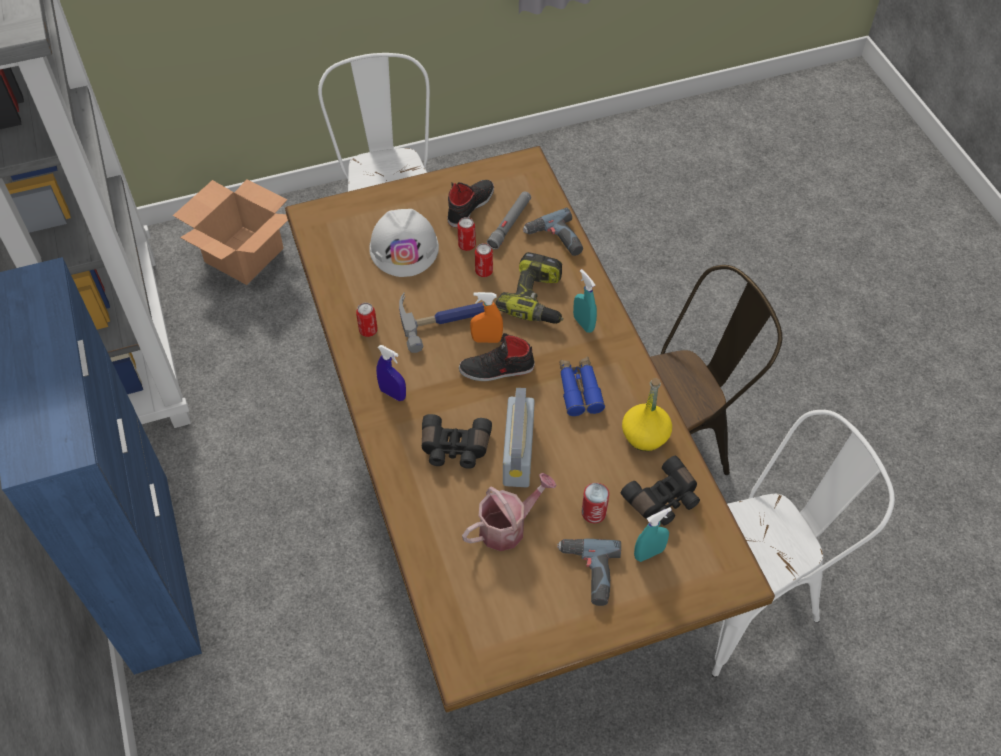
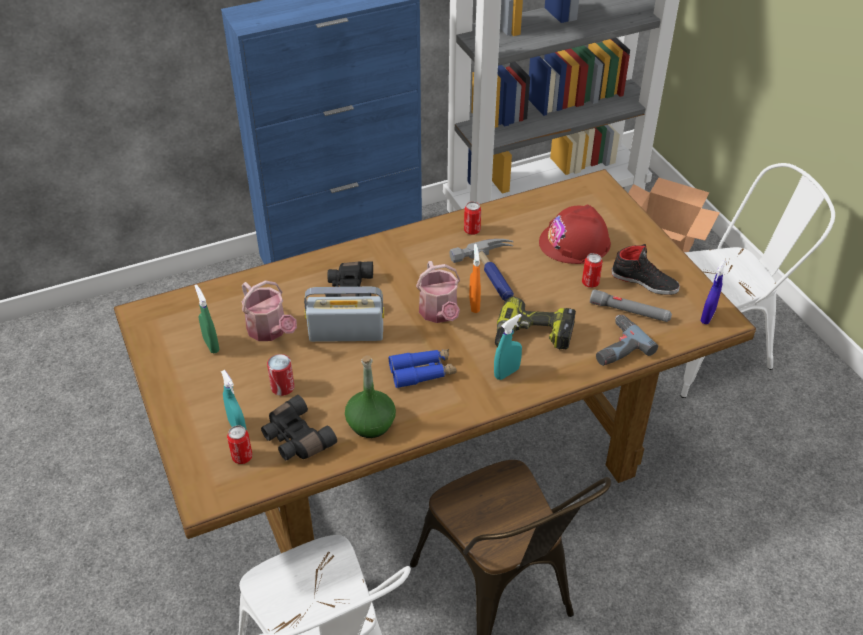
camera: 85 degrees right, 10 degrees down
(393, 394) = (405, 251): blue spray bottle -> blue spray bottle (707, 317)
(404, 248) = (575, 243): white hard hat -> red hard hat
(484, 271) = (559, 297): can -> can (242, 457)
(497, 369) = (439, 313): black shoe -> watering can
(525, 586) = (211, 345): none -> green spray bottle
(587, 573) = (220, 385): power drill -> none
(645, 436) = (370, 424): yellow bottle -> green bottle

